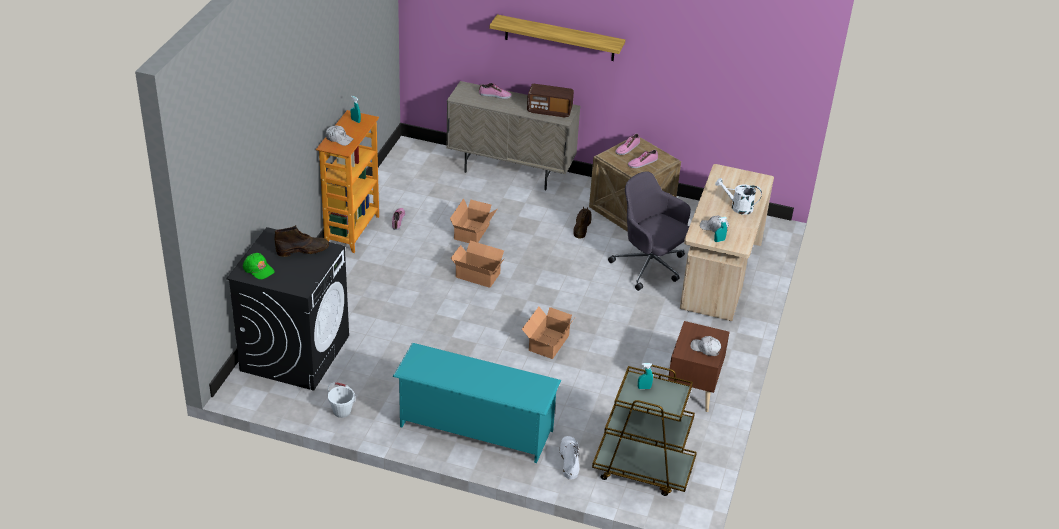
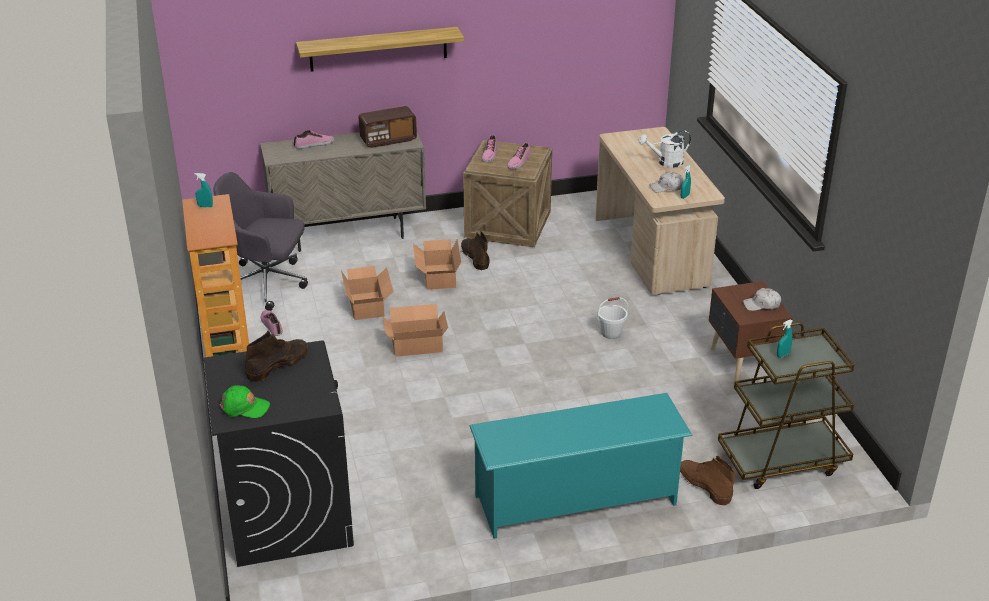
camera: 30 degrees left, 5 degrees down
(339, 139) = (205, 230): white cap -> none
(342, 411) = (410, 553): white bucket -> white bucket (611, 333)
(546, 343) = (558, 381): cardboard box -> cardboard box (437, 277)
(569, 459) = (704, 485): white boot -> brown boot
(650, 266) = (580, 269): grey office chair -> grey office chair (267, 284)

